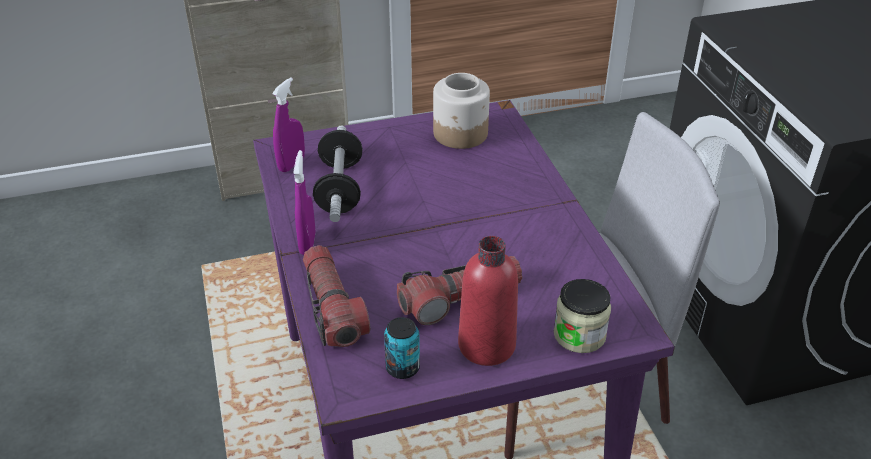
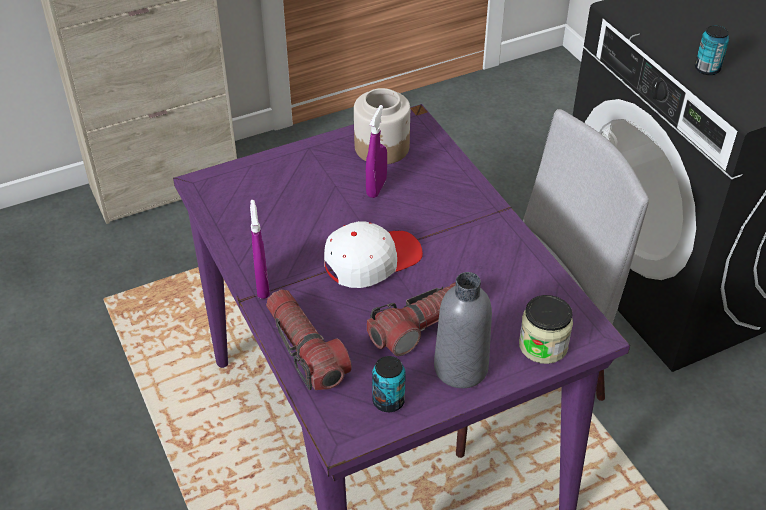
camera: 10 degrees left, 5 degrees up
(291, 164) = (221, 201): purple spray bottle -> purple spray bottle (376, 188)
(340, 189) = (278, 223): dumbbell -> none
(422, 233) = (371, 260): none -> white cap
(486, 345) = (460, 368): red bottle -> grey bottle
(802, 83) = (707, 69): none -> can

